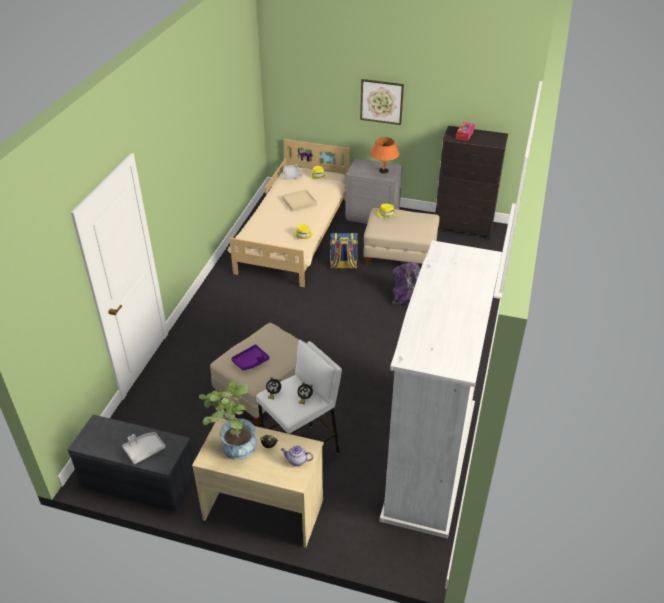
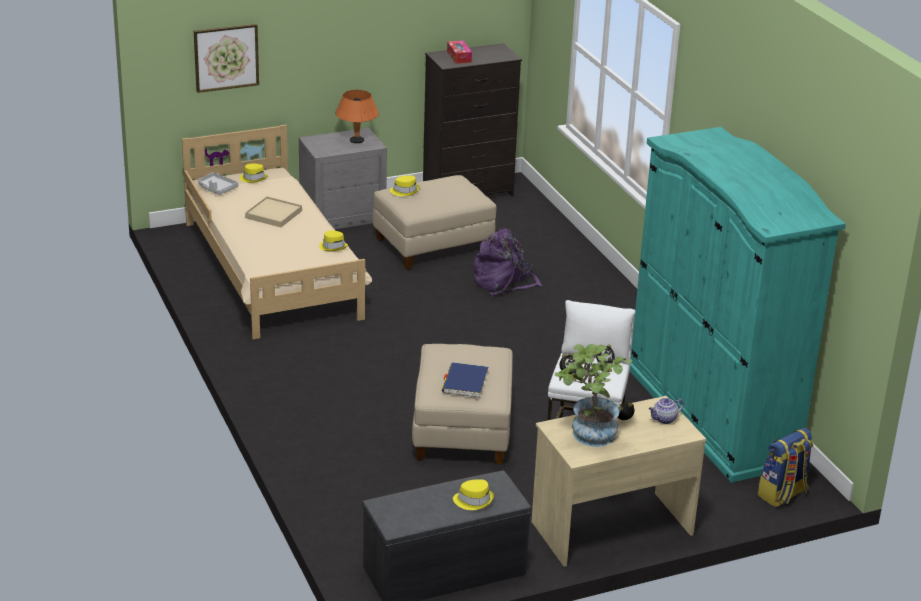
camera: 40 degrees left, 10 degrees down
(144, 450) = (473, 500): grey tray -> yellow hat
(251, 361) = (465, 382): purple tray -> blue book
(343, 265) = (380, 280): backpack -> backpack (782, 494)
(381, 101) = (328, 42): picture -> picture (226, 57)
(430, 459) = (711, 413): white wardrobe -> turquoise wardrobe

